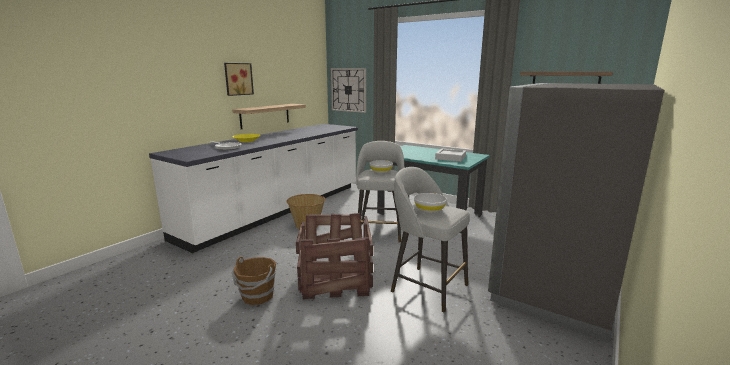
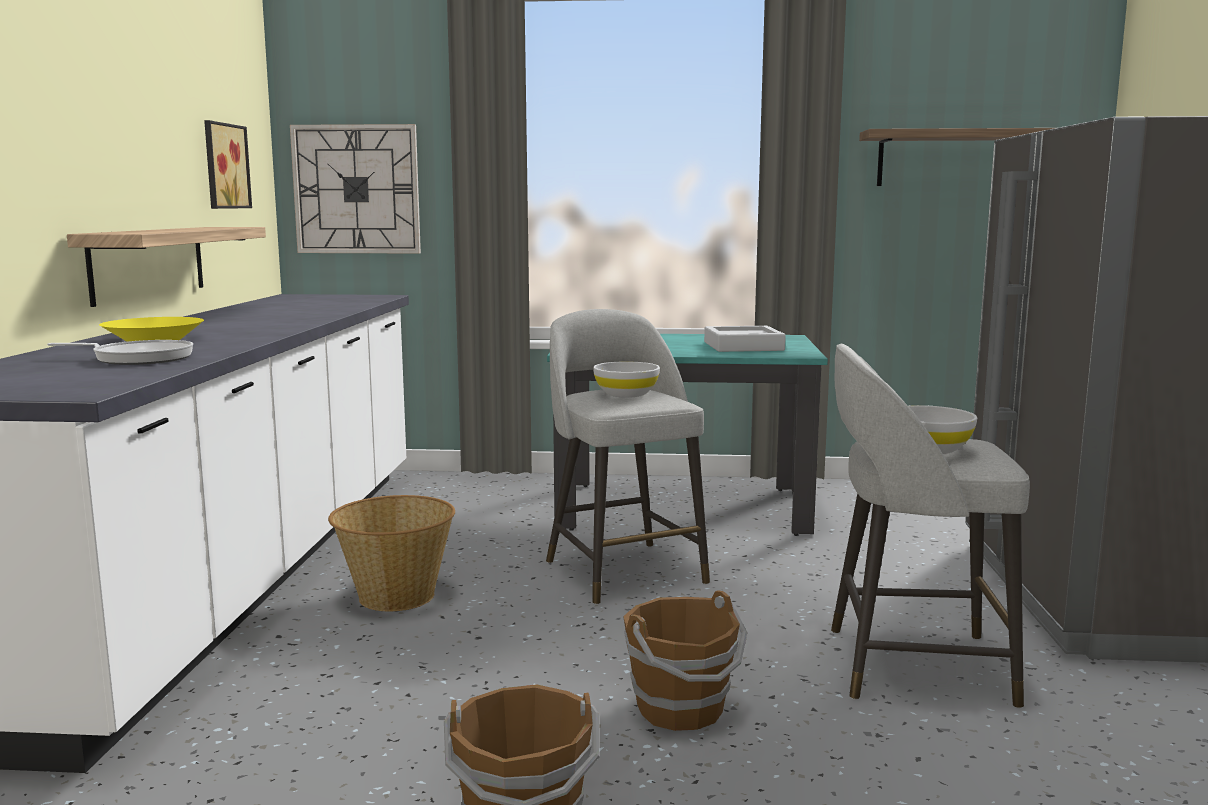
camera: 30 degrees left, 5 degrees down
(238, 79) = (77, 129): picture -> picture (223, 166)
(336, 279) = (682, 709): crate -> brown bucket

